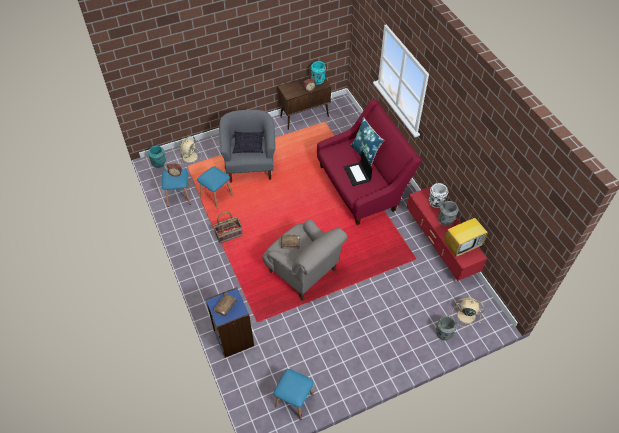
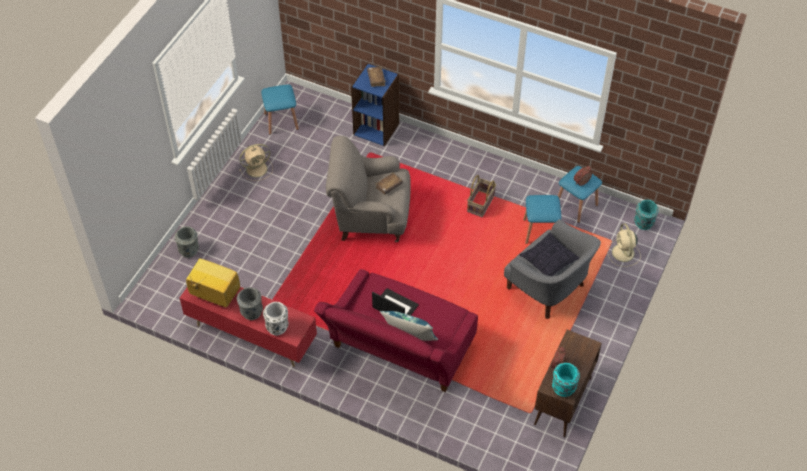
camera: 140 degrees right, 0 degrees up
(462, 245) = (214, 295): television -> television turned 90 degrees clockwise
(465, 315) = (178, 281): beige fan -> beige fan (257, 169)

